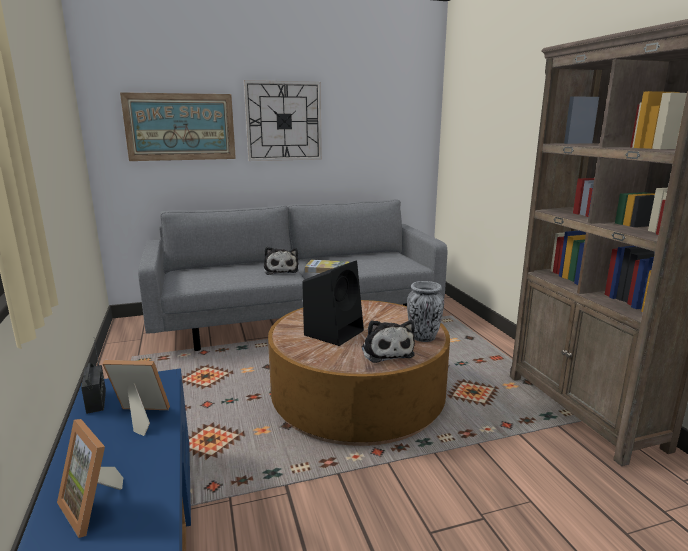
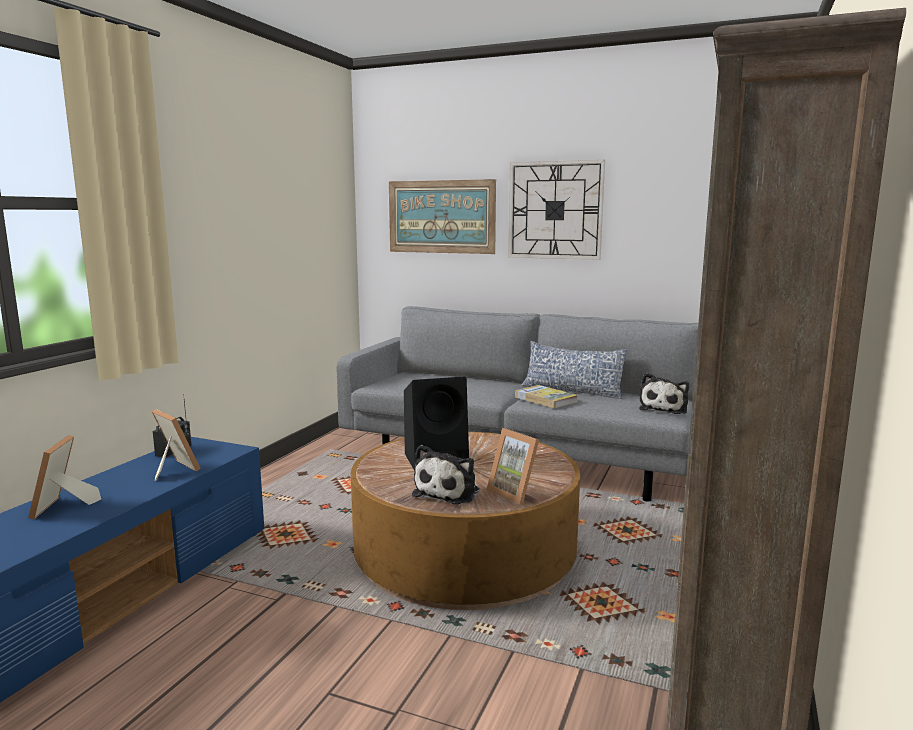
camera: 40 degrees right, 5 degrees down
(281, 270) = (496, 391): plush toy -> plush toy (664, 408)
(328, 259) = (572, 391): none -> pillow
(423, 338) = (516, 493): vase -> picture frame

